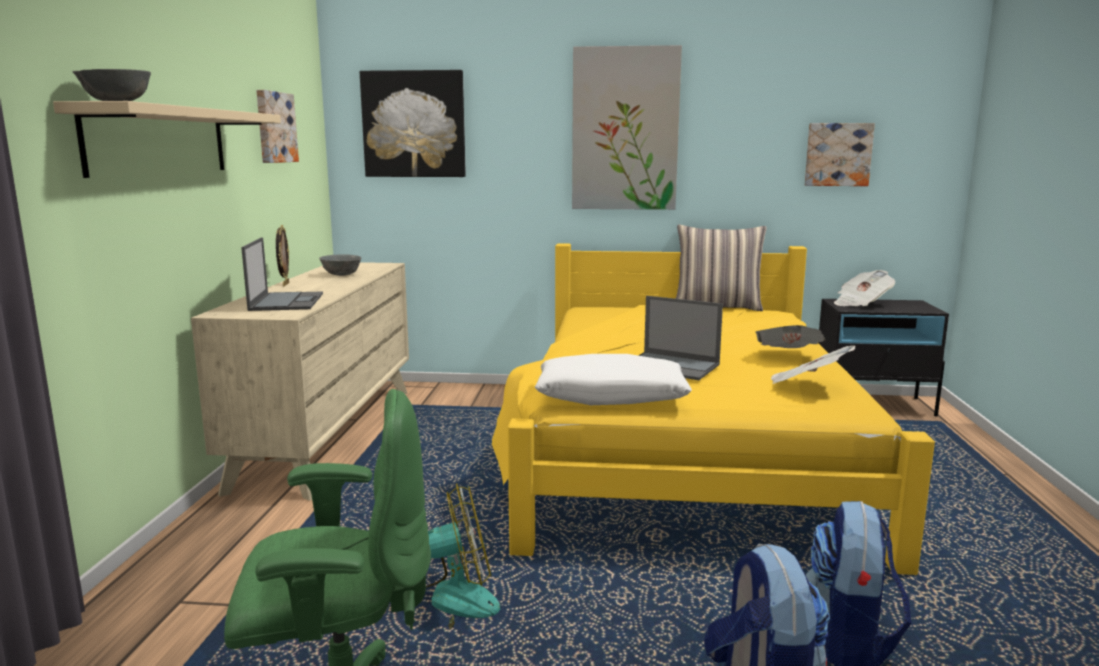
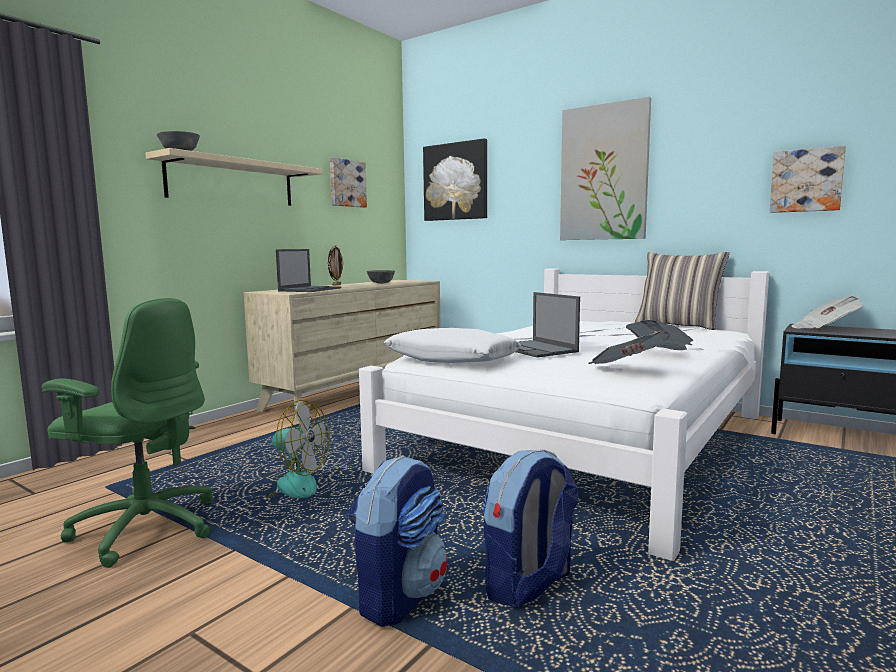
camera: 30 degrees right, 5 degrees down
(683, 455) = (582, 440): yellow bed -> white bed

